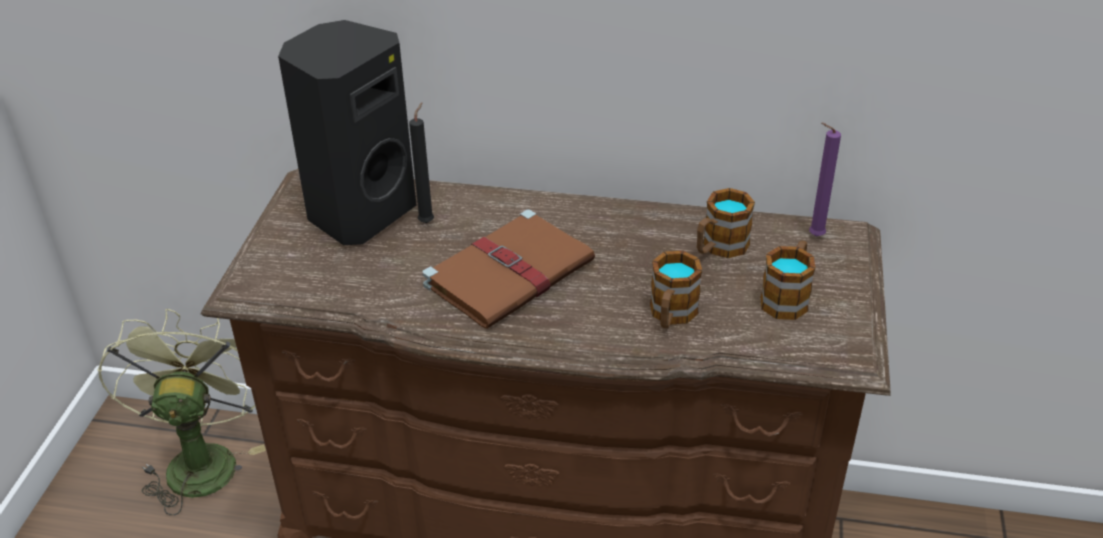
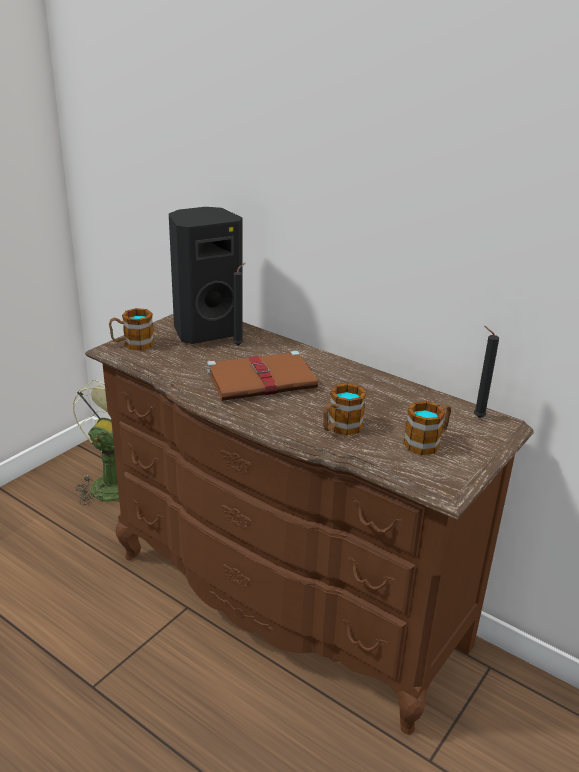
camera: 25 degrees right, 10 degrees down
(719, 248) = (405, 405): mug -> mug (132, 344)
(813, 236) = (477, 417): purple candle -> black candle

